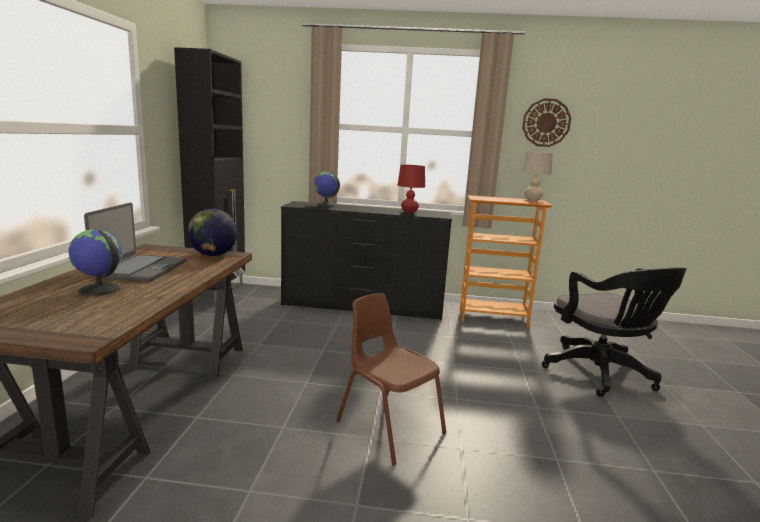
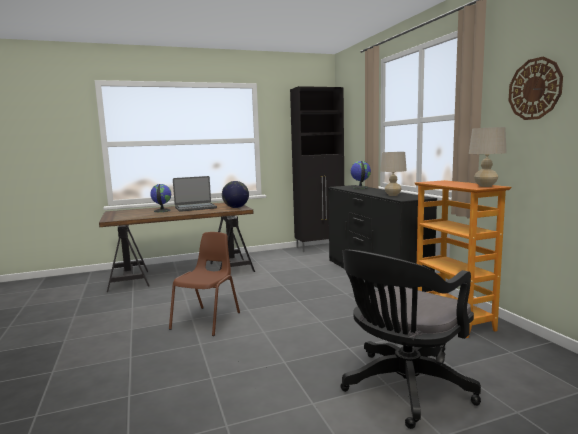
camera: 65 degrees right, 5 degrees down
(409, 212) = (393, 195): red table lamp -> beige table lamp

